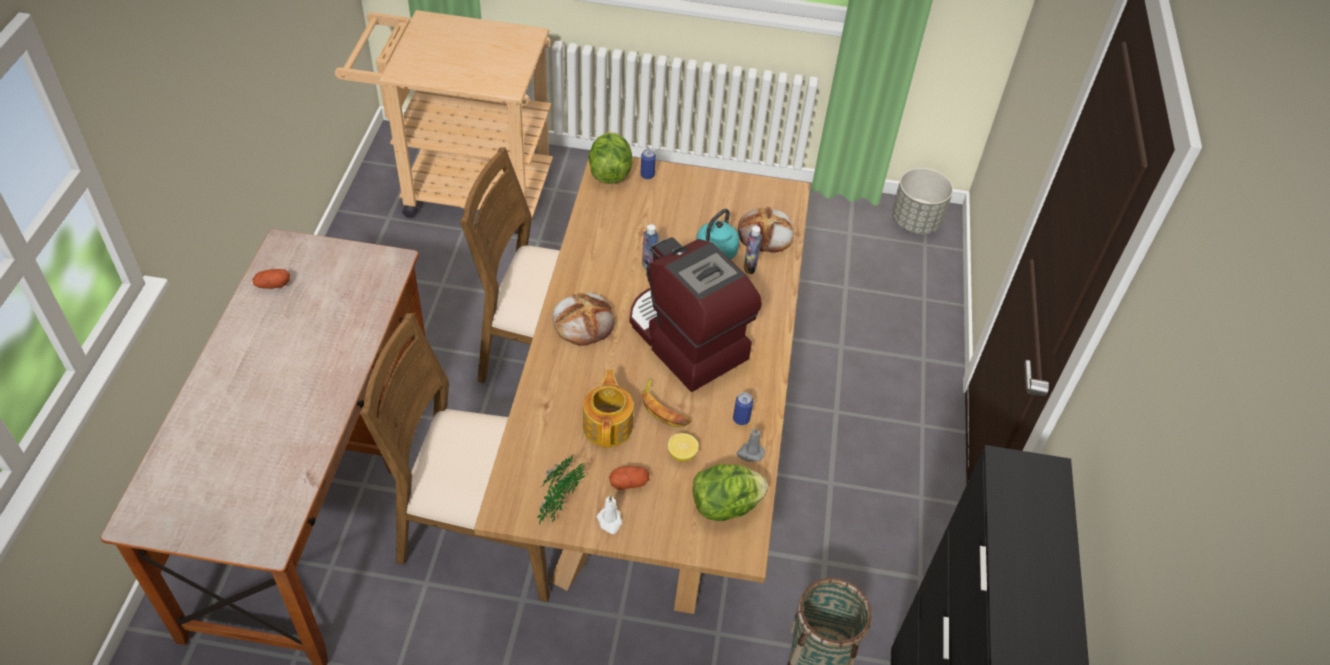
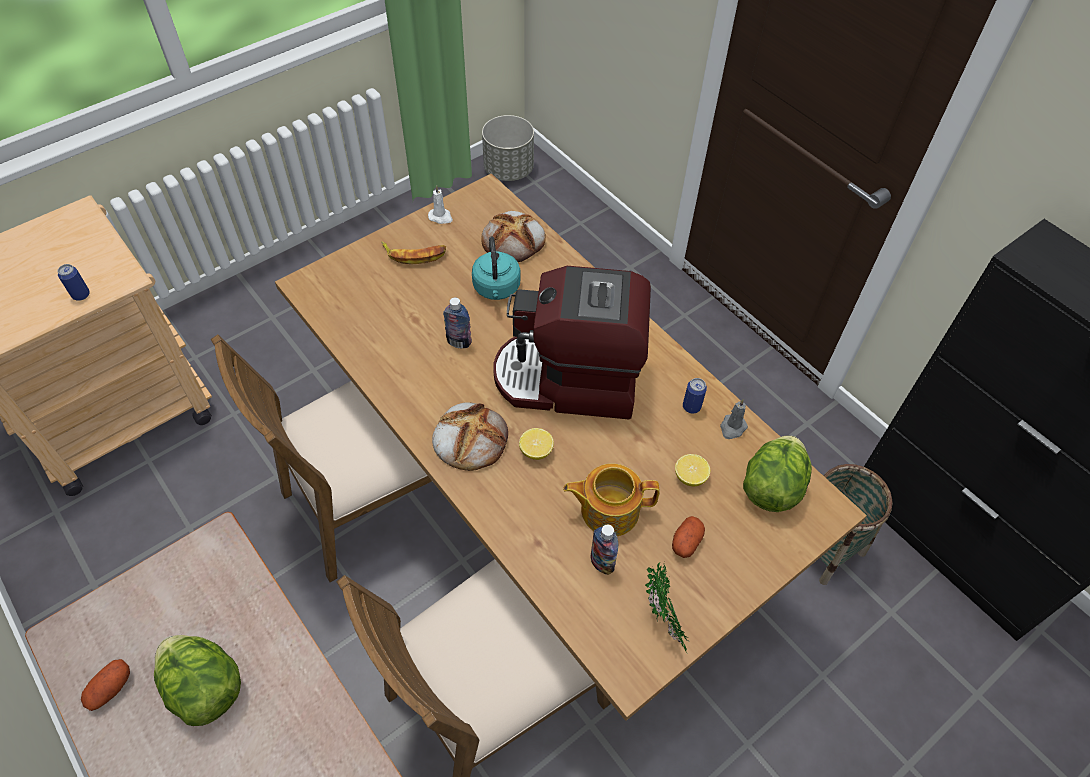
camera: 45 degrees left, 5 degrees up
(608, 425) = (608, 509): teapot -> teapot turned 45 degrees counterclockwise
(610, 173) = (319, 288): lettuce -> lettuce (205, 688)
(610, 521) = (716, 589): white candle -> white candle (441, 217)
(611, 360) = (536, 451): none -> lemon
(647, 175) = (355, 265): can -> can (81, 295)
(664, 408) = (628, 452): banana -> banana (414, 254)
(750, 267) = (537, 277): bottle -> bottle (602, 563)

